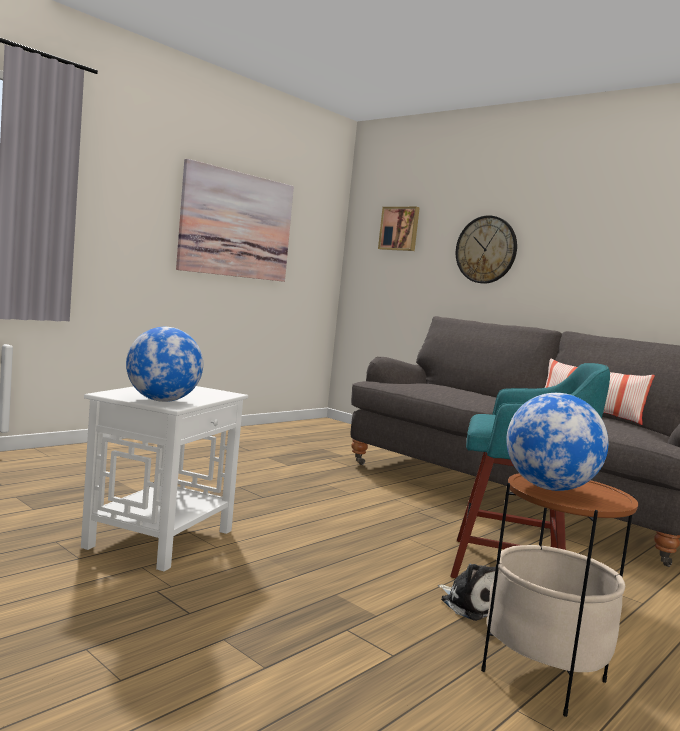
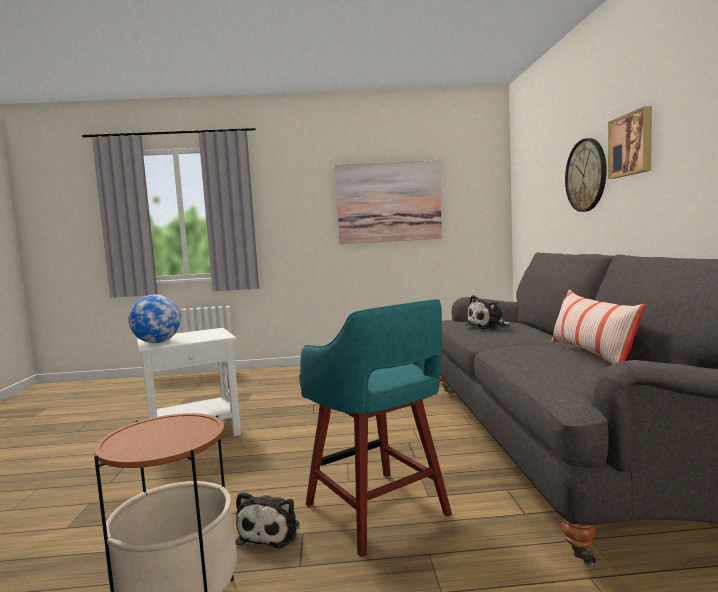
camera: 45 degrees right, 0 degrees up
(399, 229) = (535, 172): picture -> picture (632, 144)
(451, 389) = (489, 326): none -> plush toy
(549, 488) = (148, 430): globe -> none

